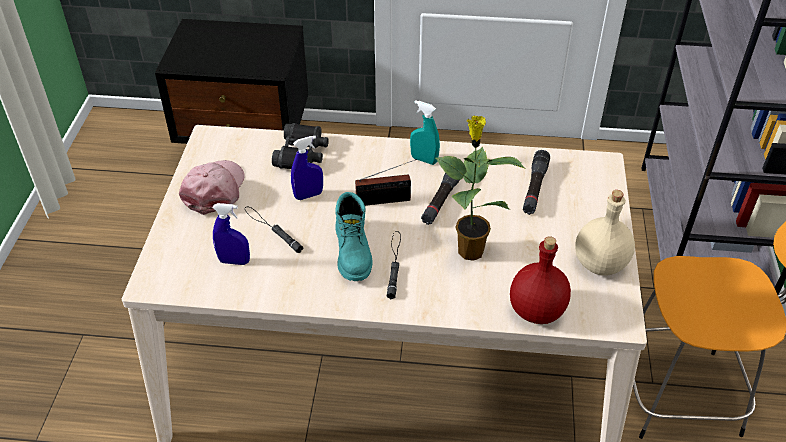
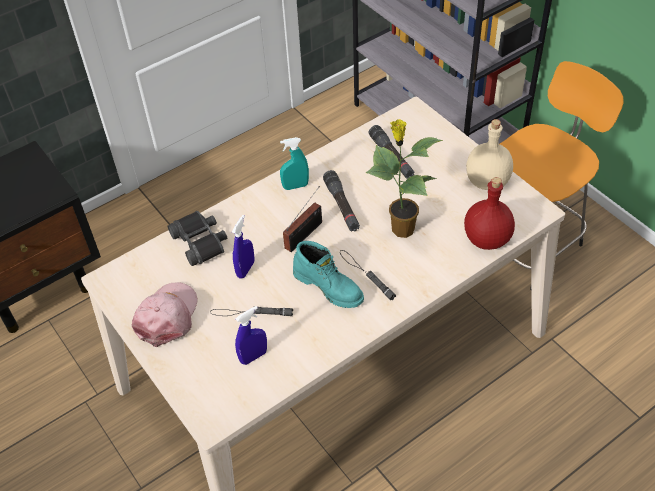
camera: 40 degrees left, 5 degrees up
(214, 190) = (167, 316): pink cap -> pink cap turned 45 degrees clockwise

